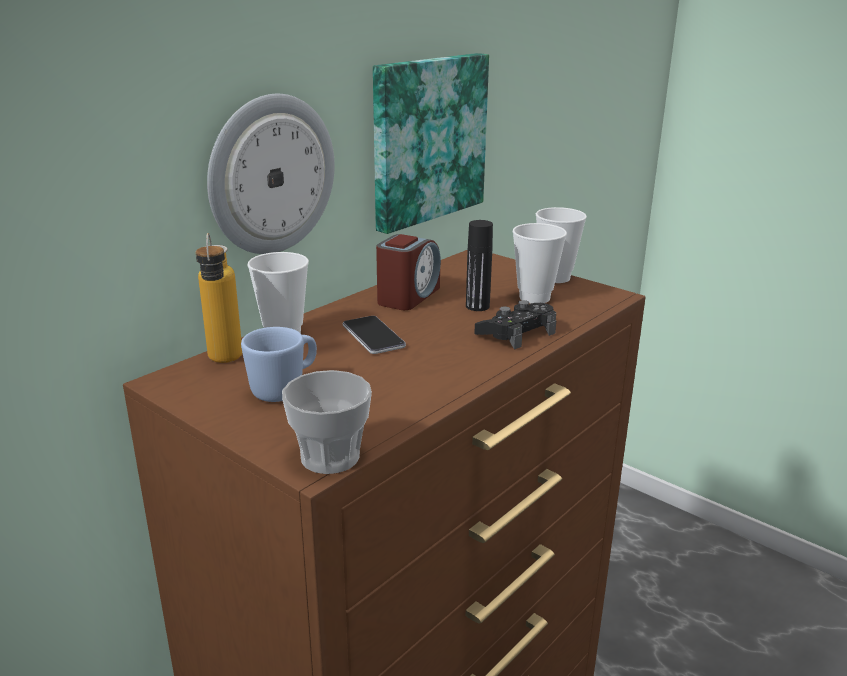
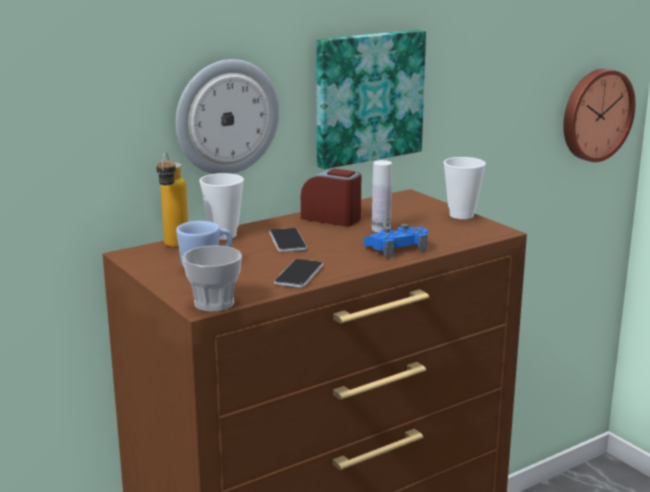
camera: 15 degrees right, 5 degrees down
(408, 296) = (332, 218): alarm clock -> alarm clock turned 105 degrees counterclockwise
(420, 389) = (299, 275): none -> phone
(477, 306) = (381, 229): black bottle -> white bottle
(516, 333) = (397, 249): black game controller -> blue game controller
(534, 298) = (431, 227): cup -> none
(624, 149) = (595, 114): none -> wall clock

